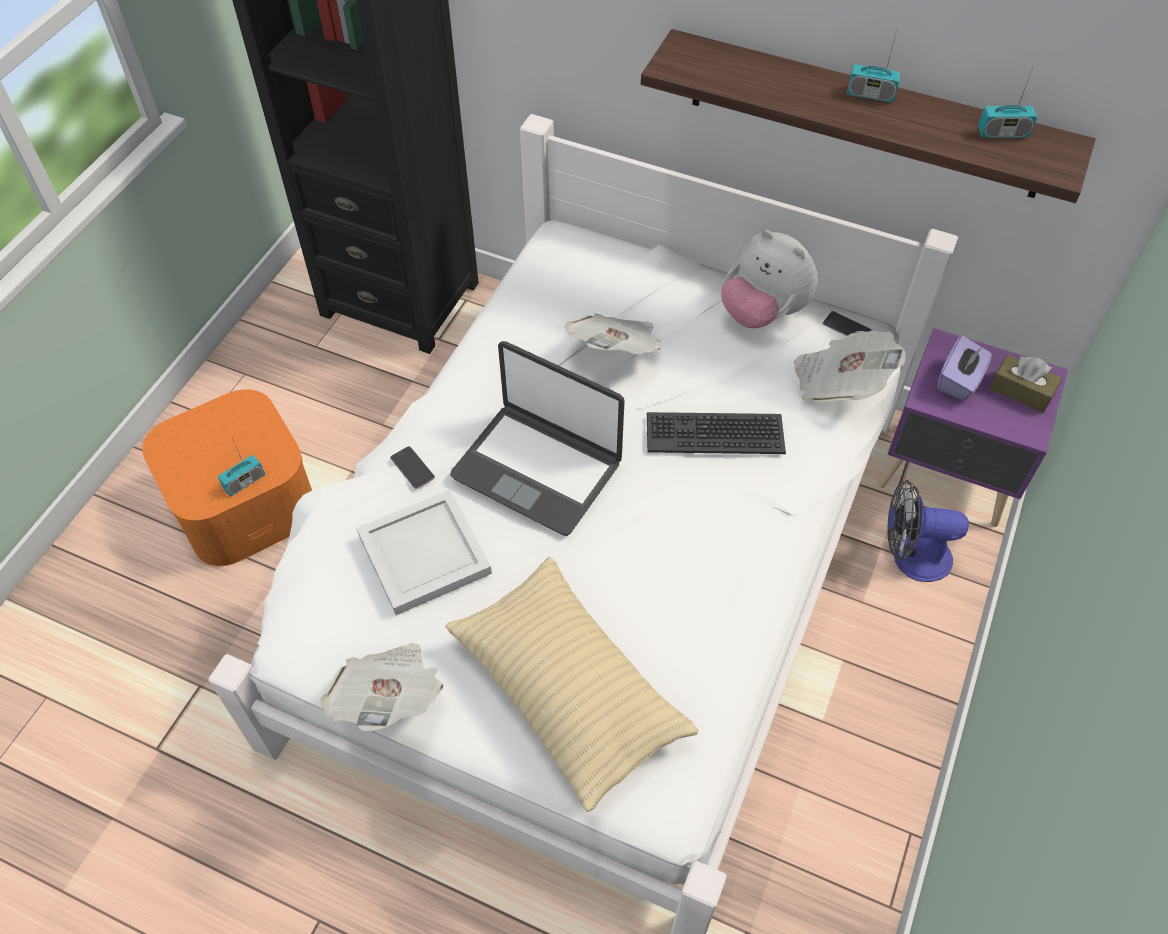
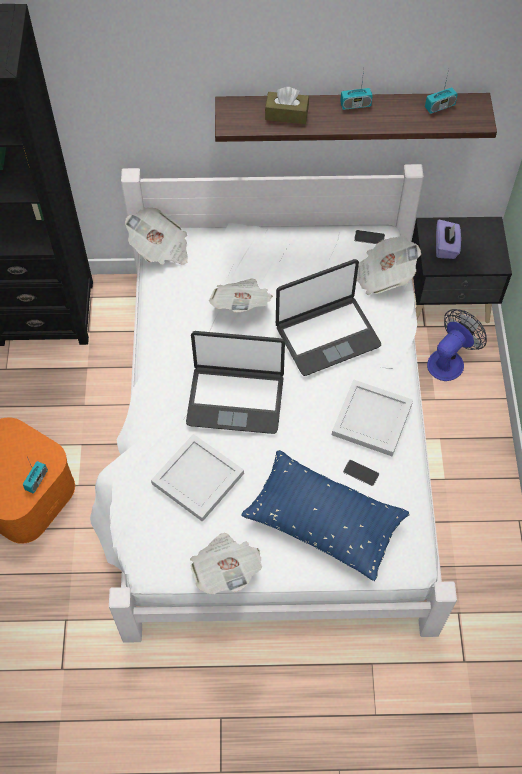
camera: 25 degrees left, 5 degrees up
(412, 467) = (159, 429): phone -> phone (361, 473)
(549, 246) = (160, 249): none -> newspaper
(568, 691) = (323, 522): beige pillow -> blue pillow
(715, 433) = (327, 335): keyboard -> laptop
(717, 573) = (370, 420): none -> white tray
(762, 312) = (315, 246): plush toy -> none
(911, 556) = (449, 360): fan -> fan turned 150 degrees clockwise
(948, 476) = (449, 301): purple nightstand -> black nightstand
(1021, 391) = (482, 240): brown tissue box -> brown tissue box (286, 114)

